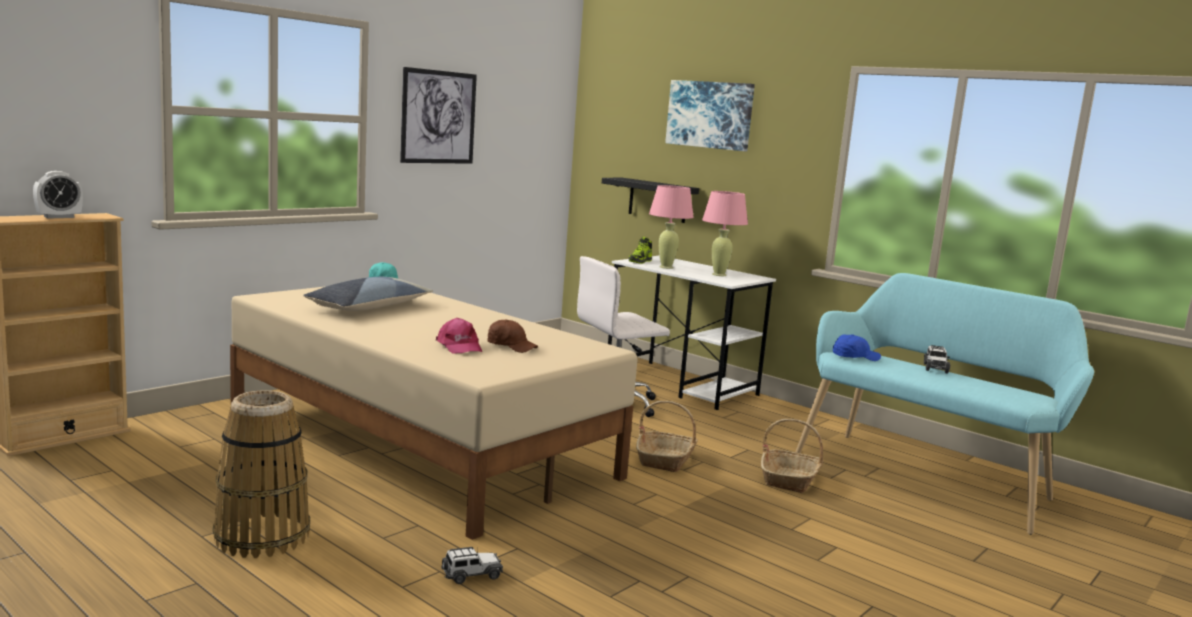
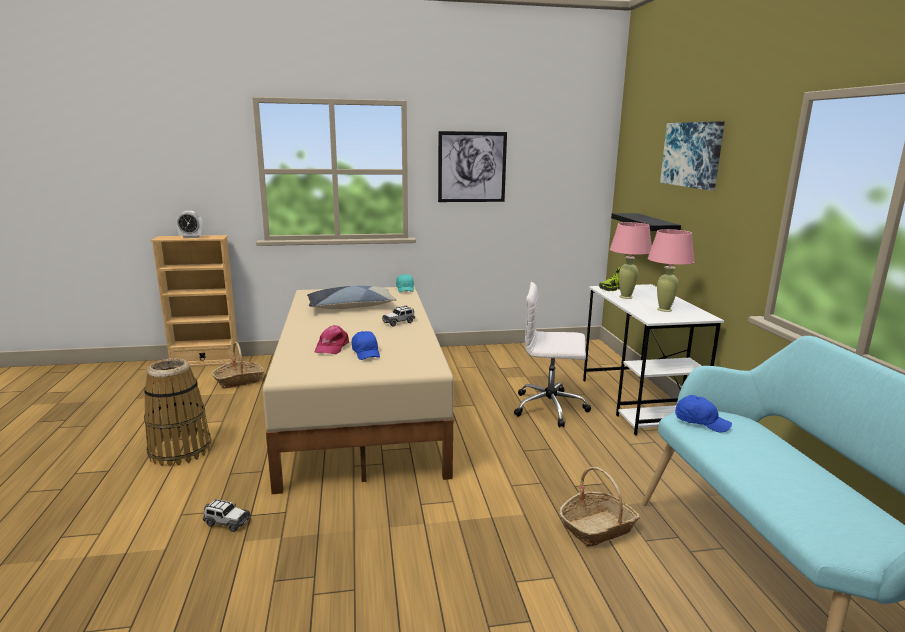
camera: 40 degrees right, 5 degrees up
(511, 346) = (366, 353): brown cap -> blue cap
(665, 459) = (511, 471): basket -> basket (239, 381)
(935, 368) = (789, 459): toy car -> toy car (399, 322)

